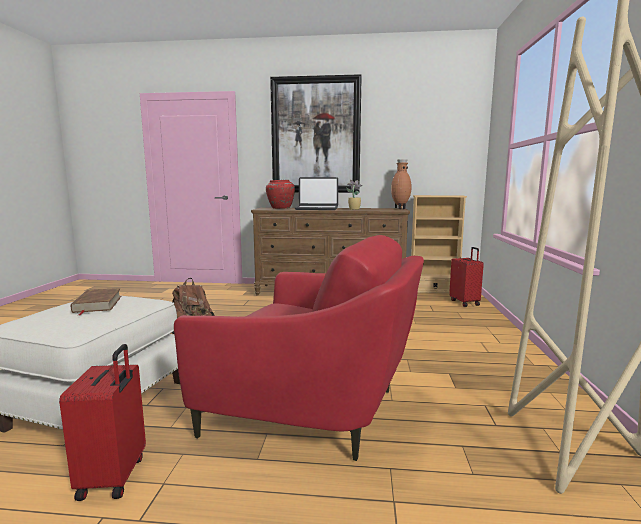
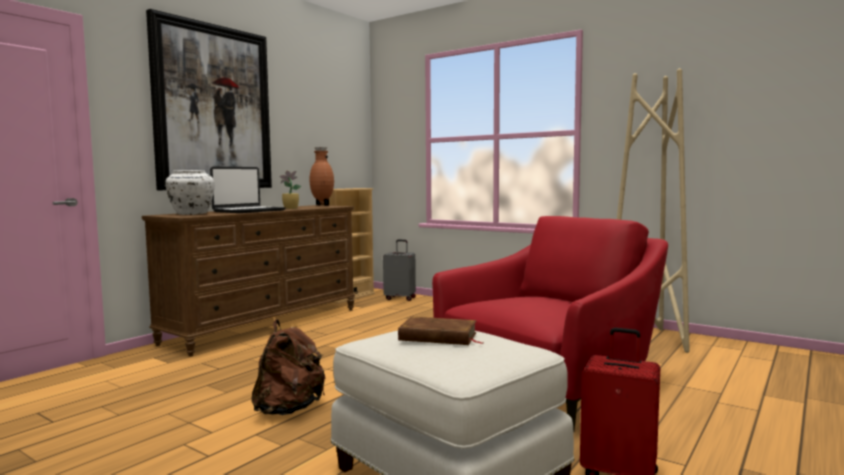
camera: 60 degrees left, 5 degrees down
(280, 208) = (191, 214): red vase -> white vase
(465, 302) = (400, 298): red suitcase -> grey suitcase

